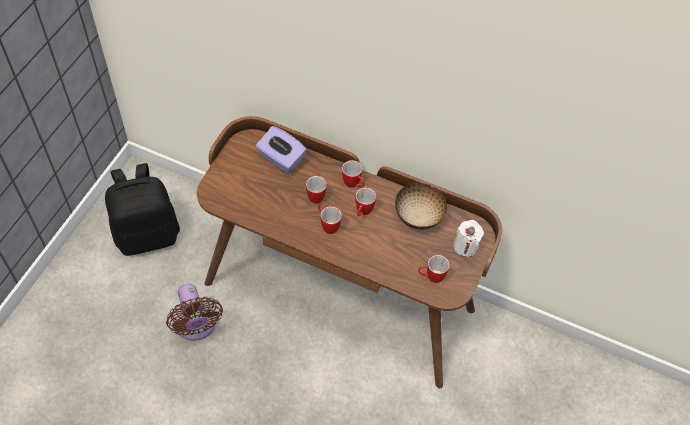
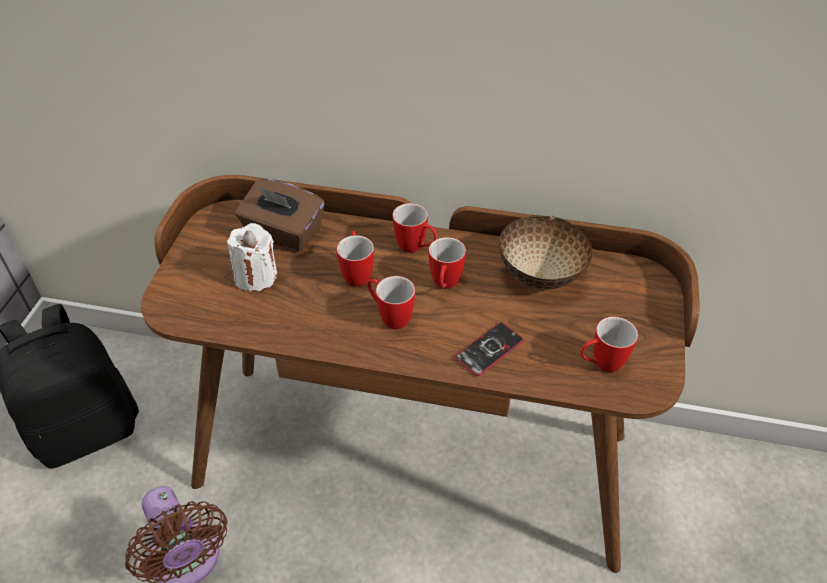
camera: 10 degrees left, 10 degrees down
(281, 159) = (283, 233): purple tissue box -> brown tissue box
(375, 256) = (489, 350): none -> phone
(466, 246) = (637, 303): white candle -> white candle (256, 277)

